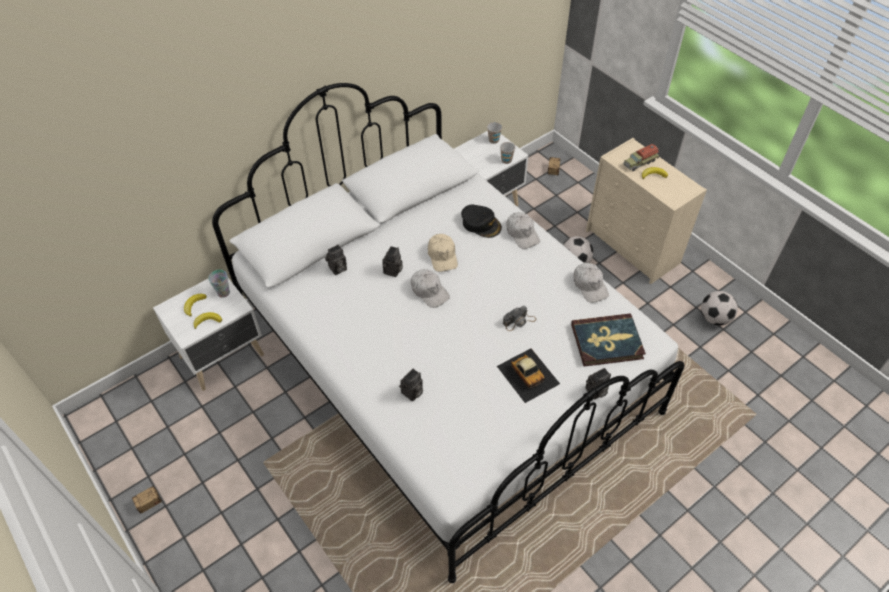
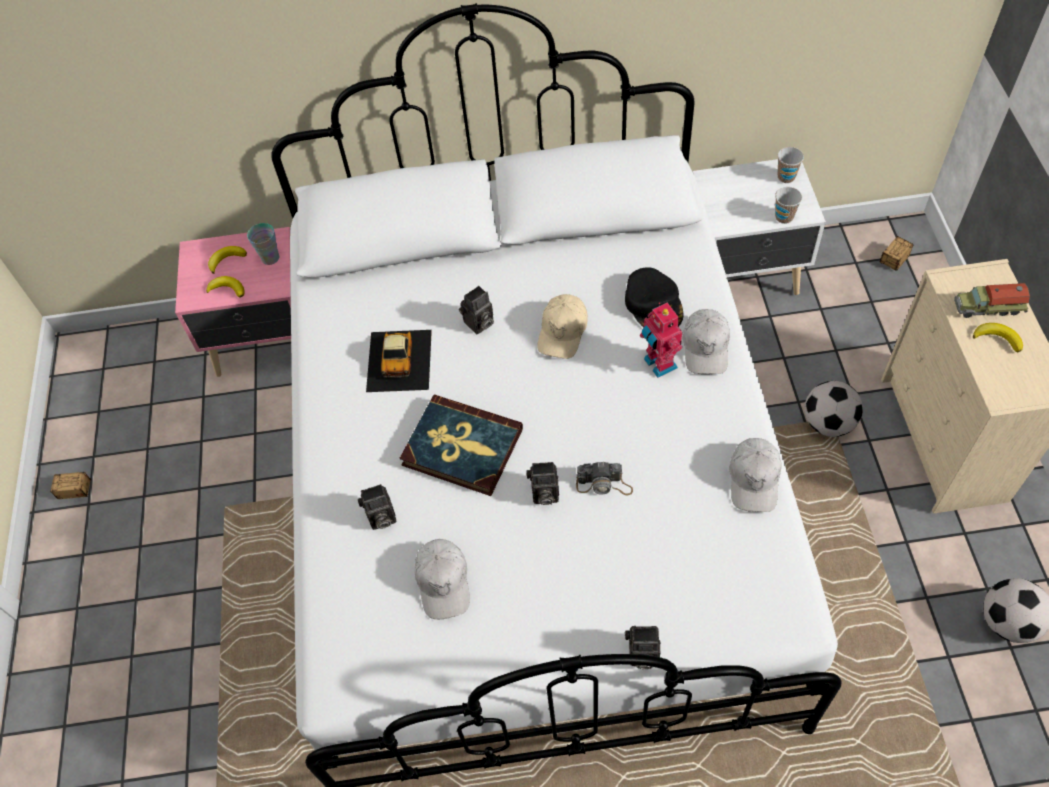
camera: 35 degrees right, 5 degrees up
(224, 356) = (267, 343): white nightstand -> pink nightstand
(337, 269) = (408, 288): camera -> camera (543, 494)
(429, 291) = (507, 377): white cap -> white cap (443, 582)
(504, 252) = (658, 364): none -> toy robot
(528, 374) = (559, 573): toy car -> toy car (399, 360)
(607, 342) = (716, 584): book -> book (462, 448)

